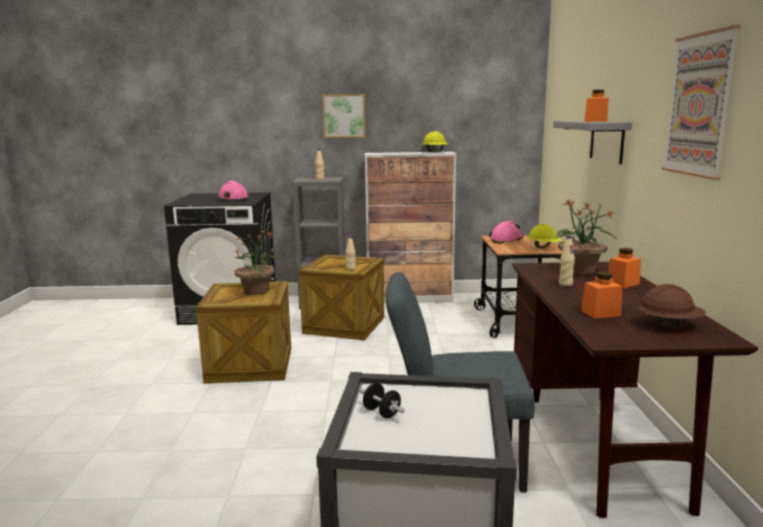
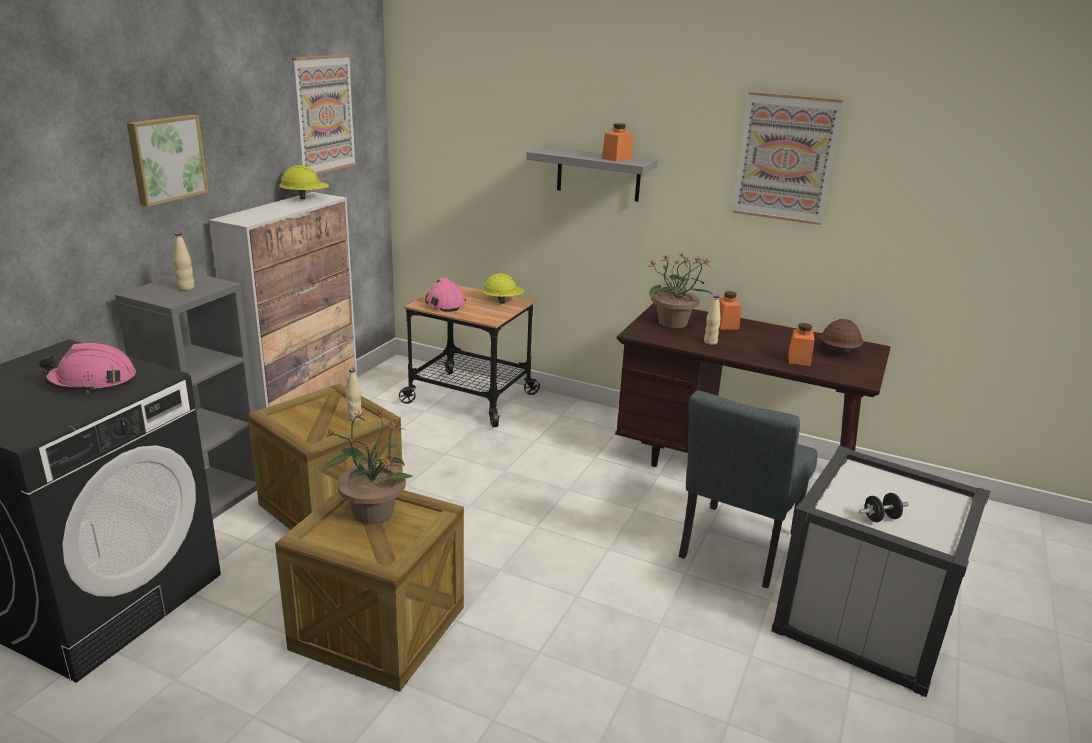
camera: 65 degrees left, 10 degrees up
(474, 103) = (324, 114): none -> picture

